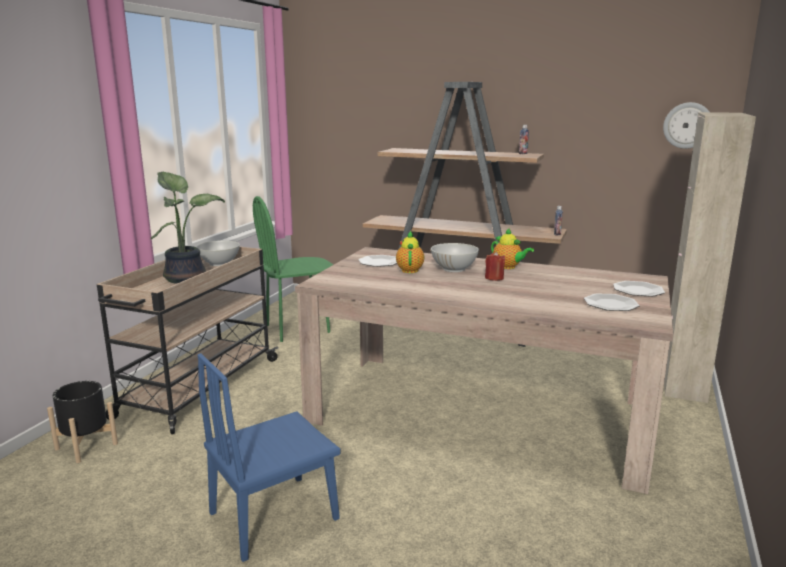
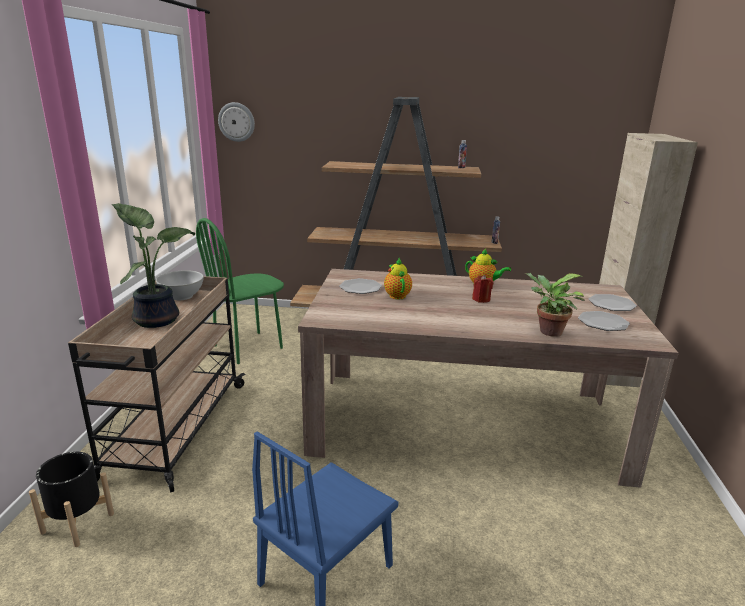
camera: 15 degrees left, 5 degrees up
(454, 269) = (437, 291): white bowl -> none
(540, 307) = (547, 331): none -> potted plant
(687, 125) = (603, 141): wall clock -> wall clock (236, 122)

